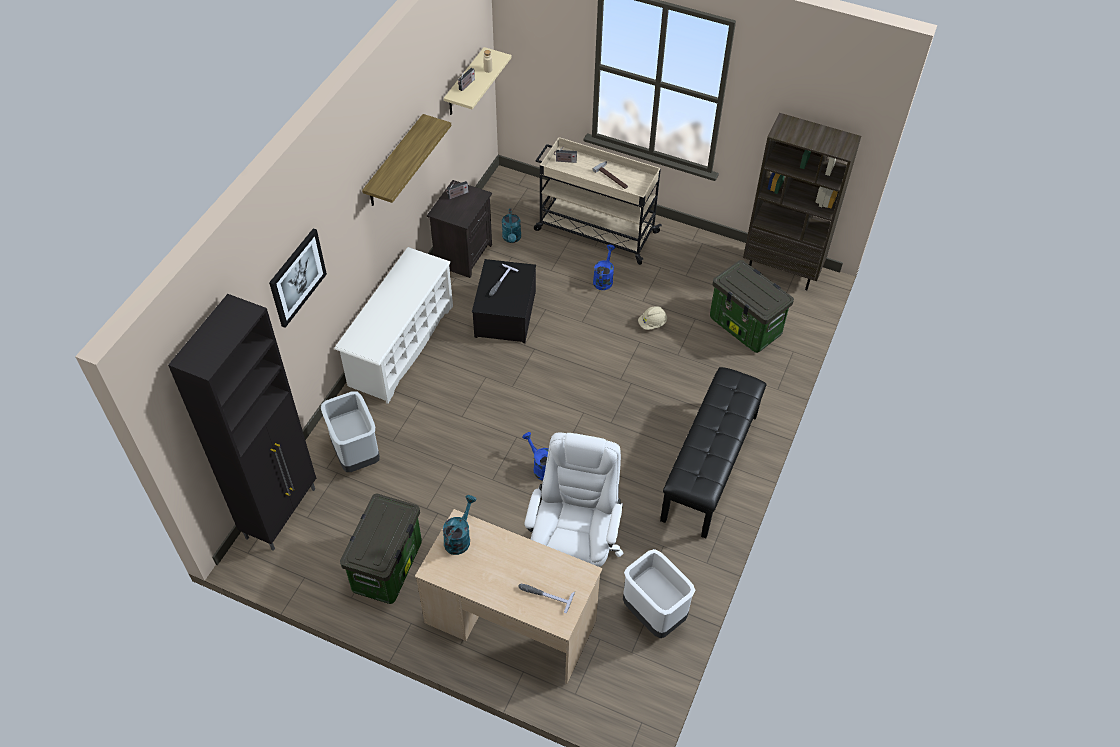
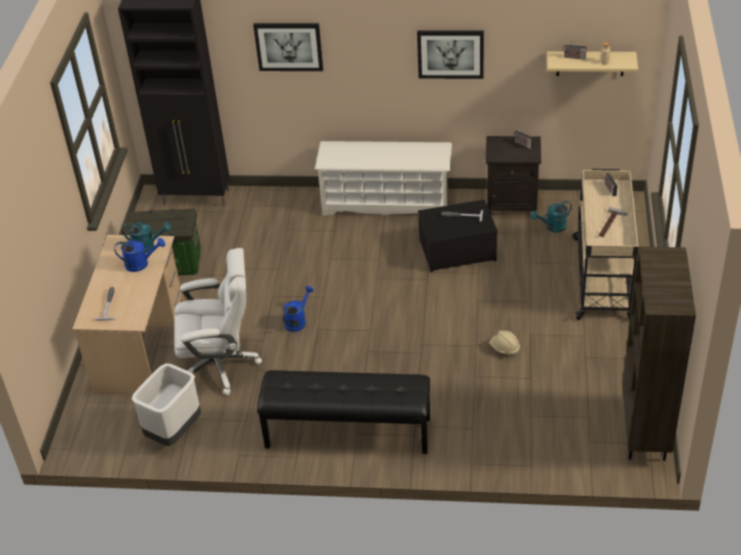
camera: 75 degrees right, 10 degrees down
(355, 454) = (265, 215): grey trash can -> none
(394, 162) = (450, 53): shelf -> picture
(603, 279) = (541, 300): blue watering can -> blue watering can (141, 264)
(746, 327) = (543, 420): storage box -> none

